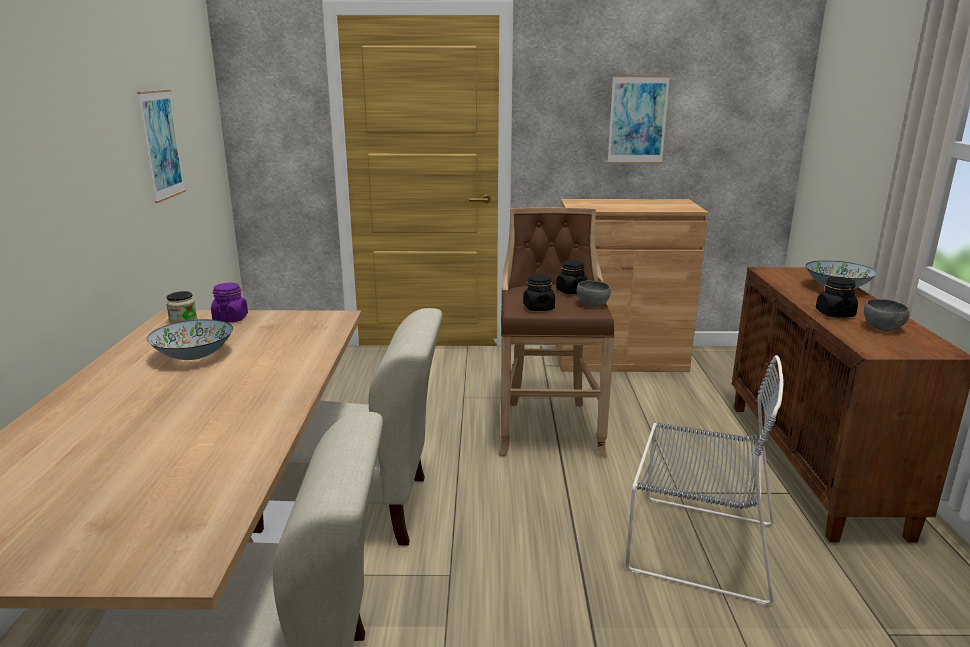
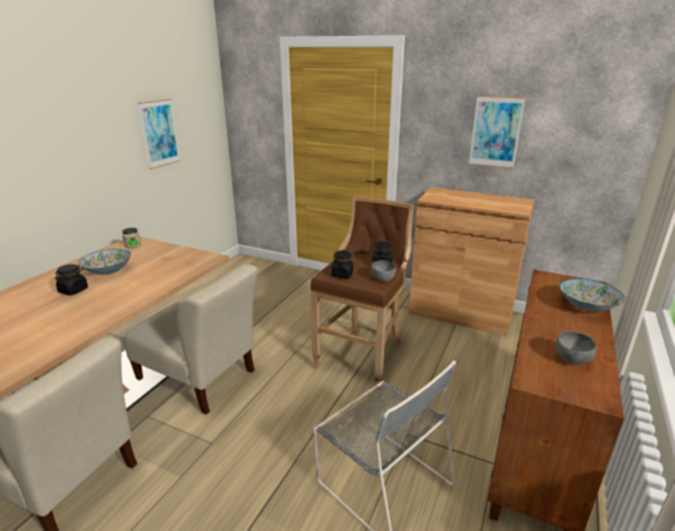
camera: 25 degrees right, 5 degrees up
(230, 319) = (155, 248): purple jar -> none
(834, 314) = (546, 333): black jar -> black jar (73, 290)

